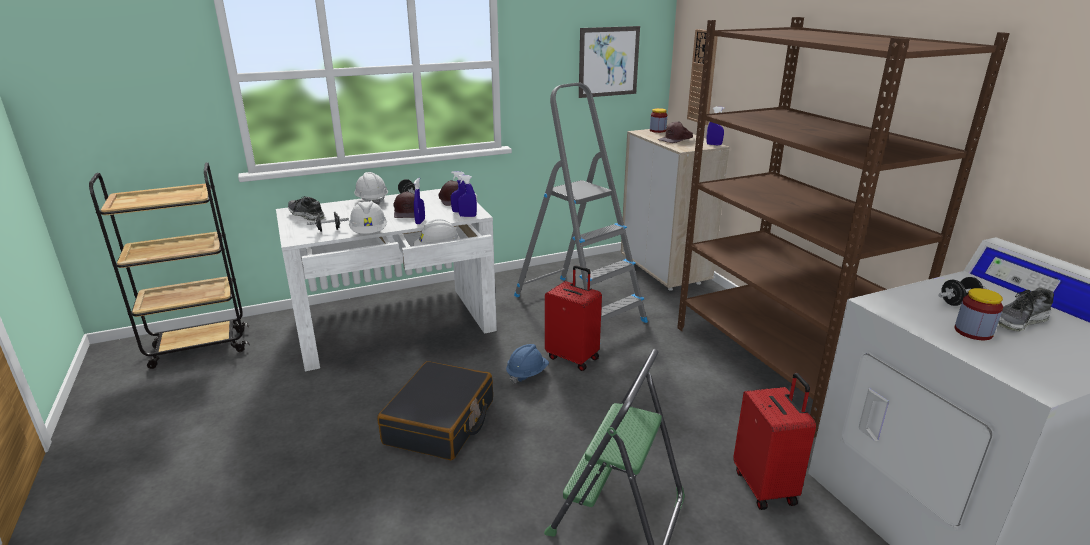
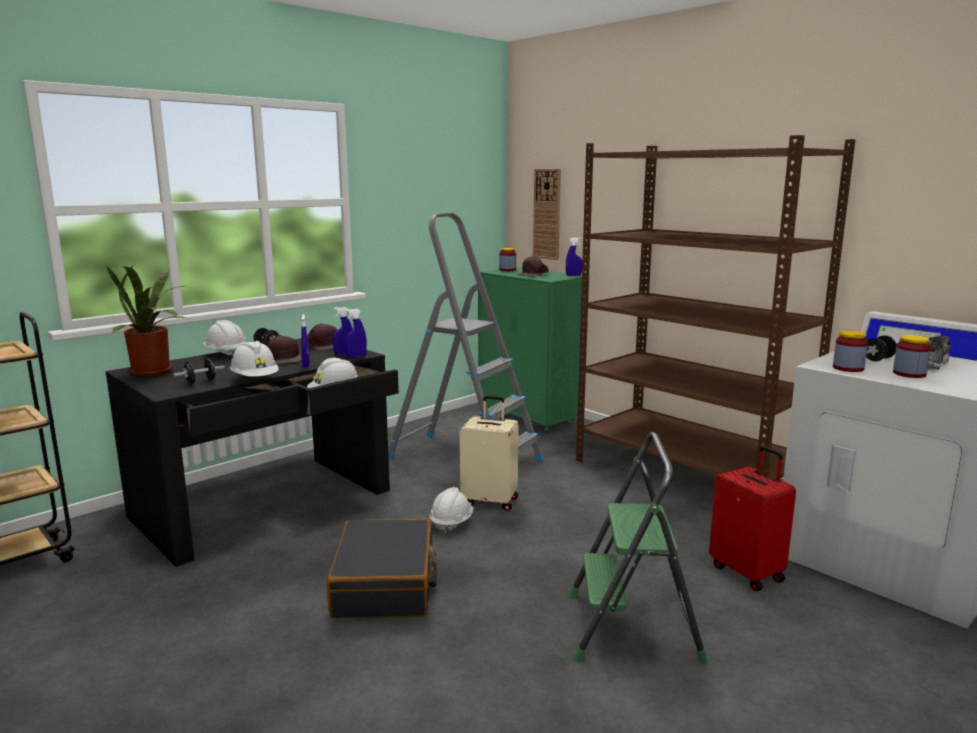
camera: 20 degrees left, 10 degrees down
(306, 215) = (155, 372): shoe -> potted plant
(399, 330) = (272, 507): white desk -> black desk
(527, 373) = (451, 523): blue hard hat -> white hard hat
(573, 357) = (490, 501): red suitcase -> beige suitcase
(608, 62) = (452, 202): picture -> none
(665, 272) = (531, 416): beige cabinet -> green cabinet
(905, 311) = (848, 368): none -> jar

